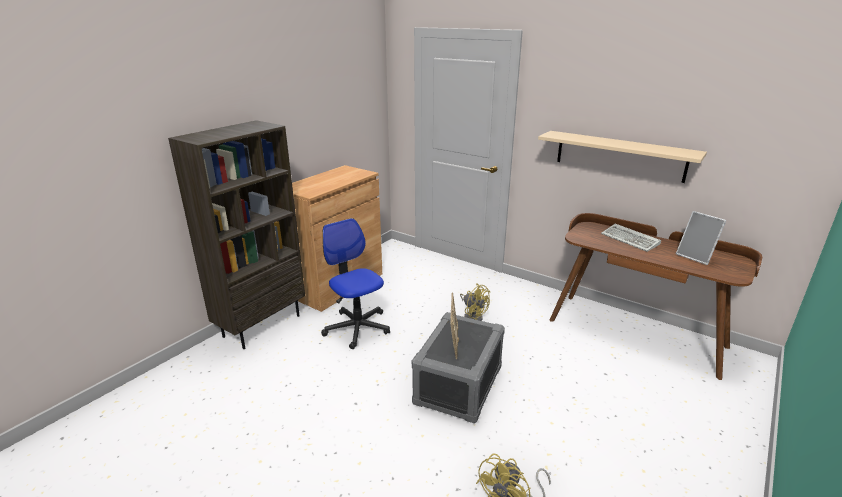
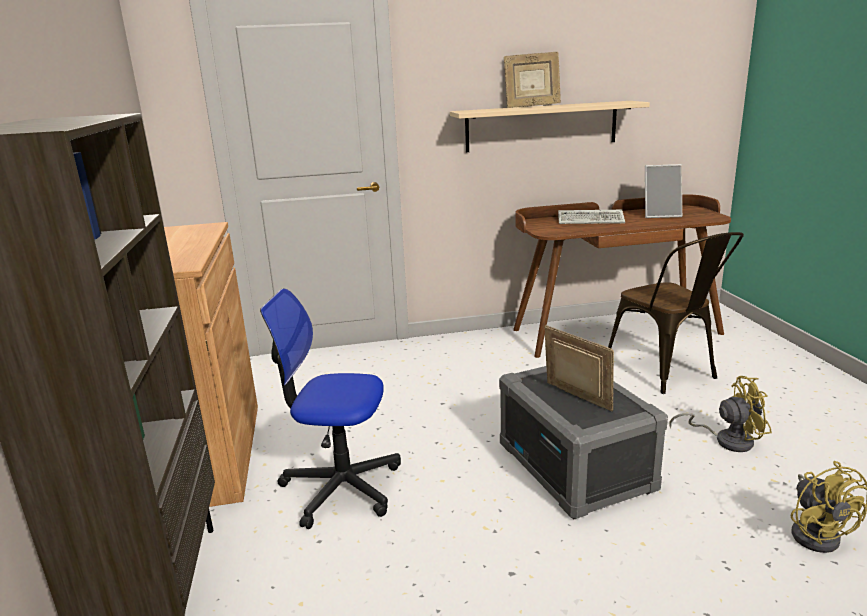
camera: 45 degrees left, 5 degrees down
(473, 316) = (459, 392): yellow fan -> yellow fan (726, 440)
(610, 139) = (532, 106): none -> picture frame
(614, 376) = (666, 372): none -> brown chair

